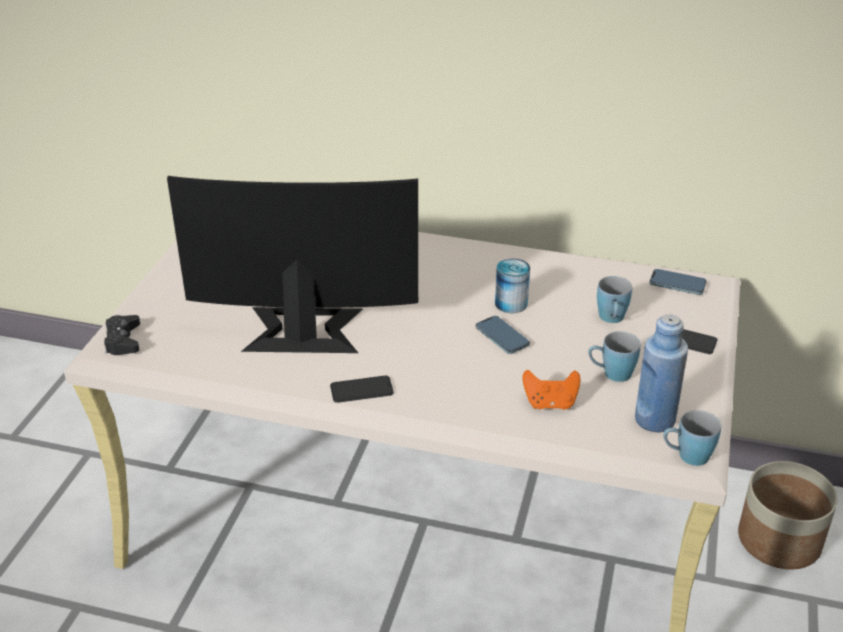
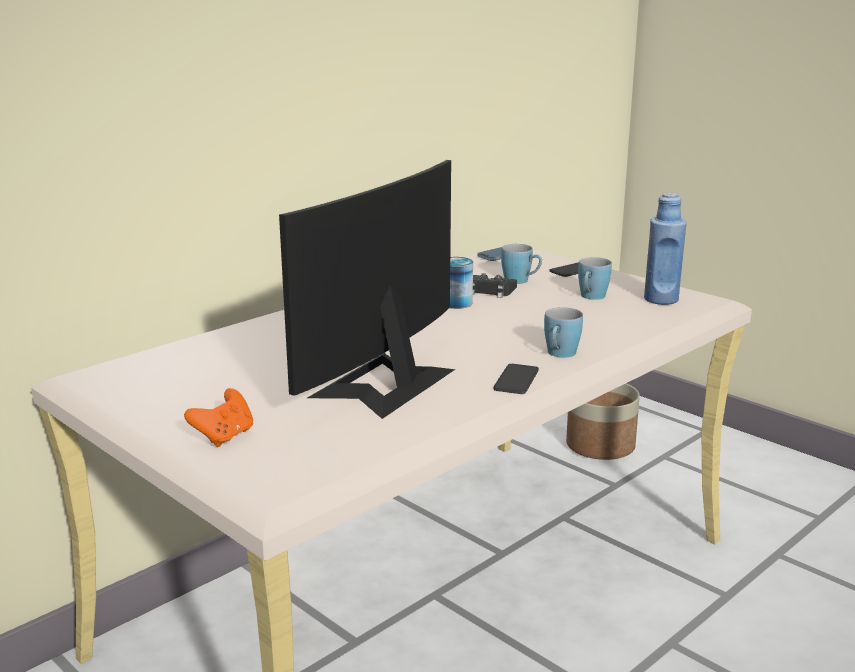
camera: 60 degrees left, 15 degrees down
(123, 340) = (268, 478): black game controller -> black game controller (490, 291)
(502, 337) = (501, 316): phone -> none
(550, 403) = (609, 322): orange game controller -> orange game controller (224, 437)
(686, 456) = (711, 301): blue mug -> blue mug (560, 355)

